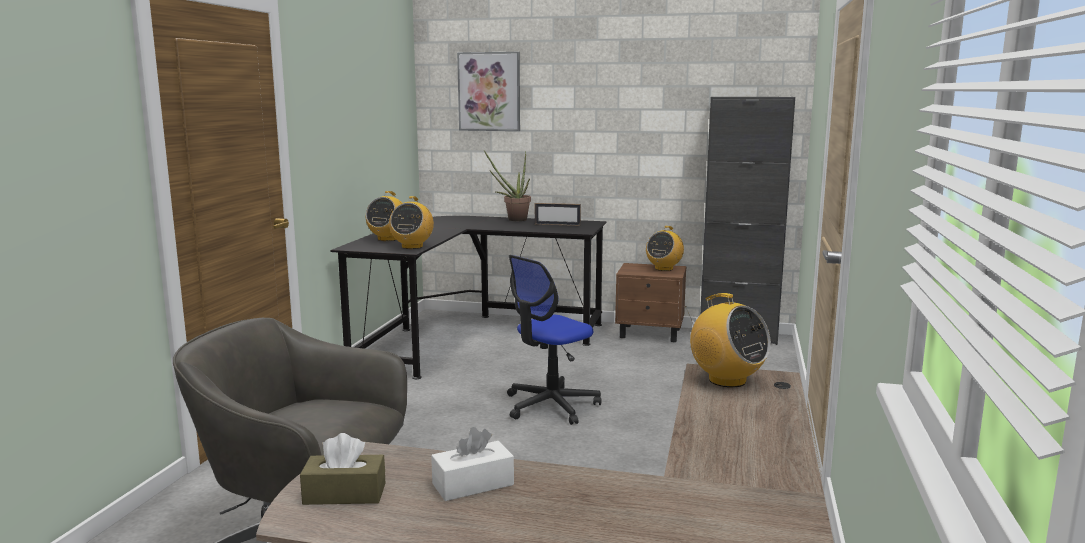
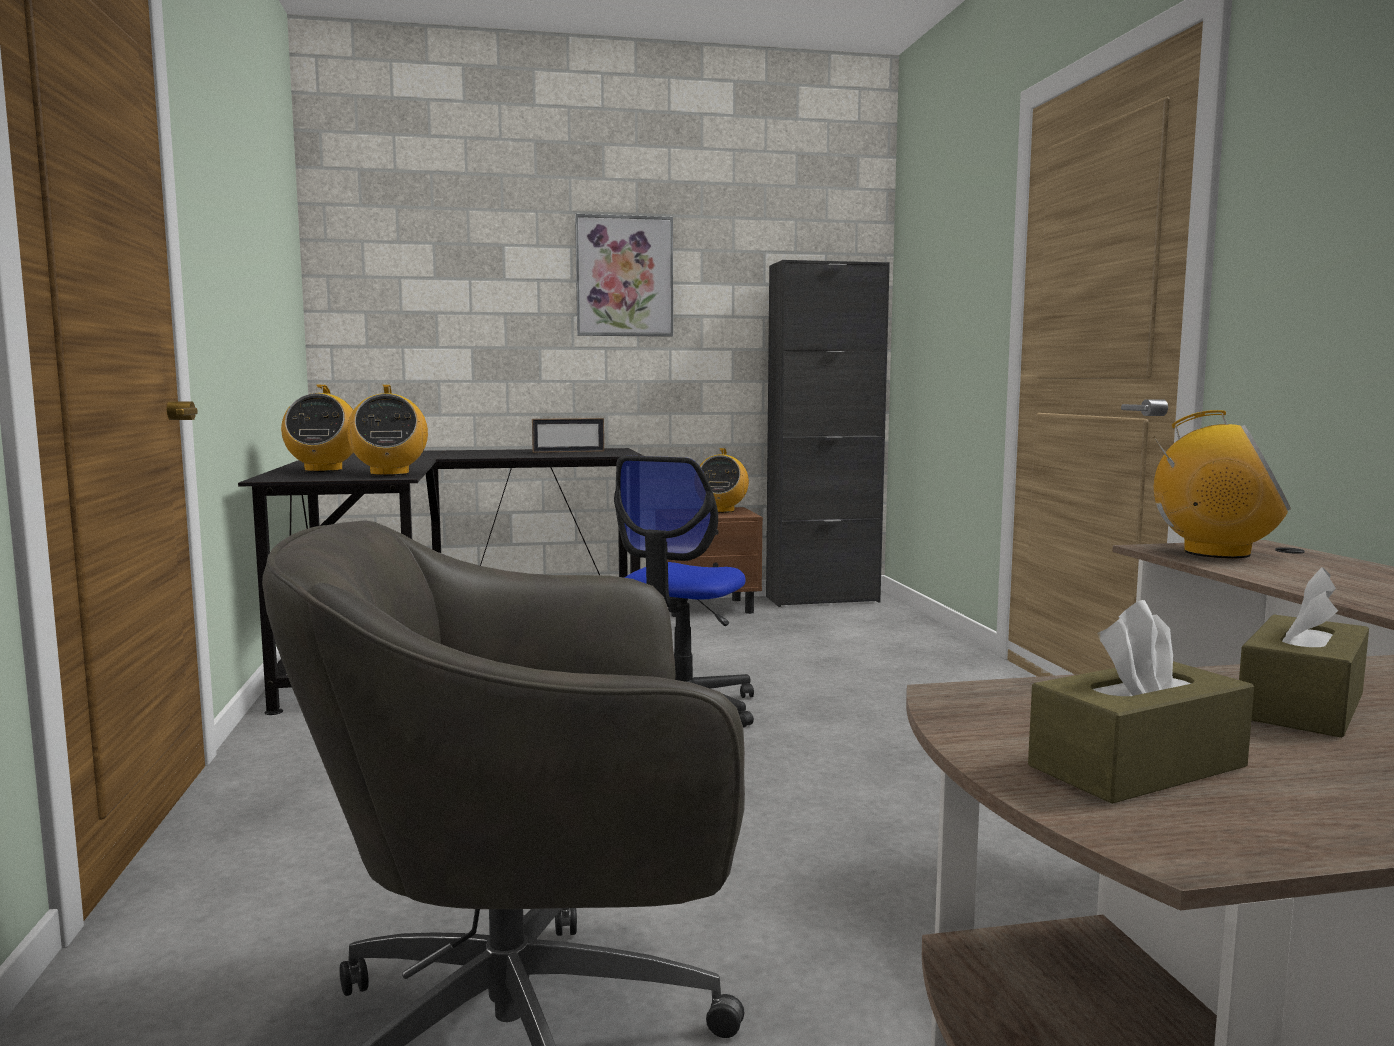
camera: 25 degrees left, 5 degrees down
(473, 484) = (1301, 705): white tissue box -> brown tissue box
(489, 91) = (433, 251): picture -> picture (624, 276)
(513, 219) = (488, 451): potted plant -> none

